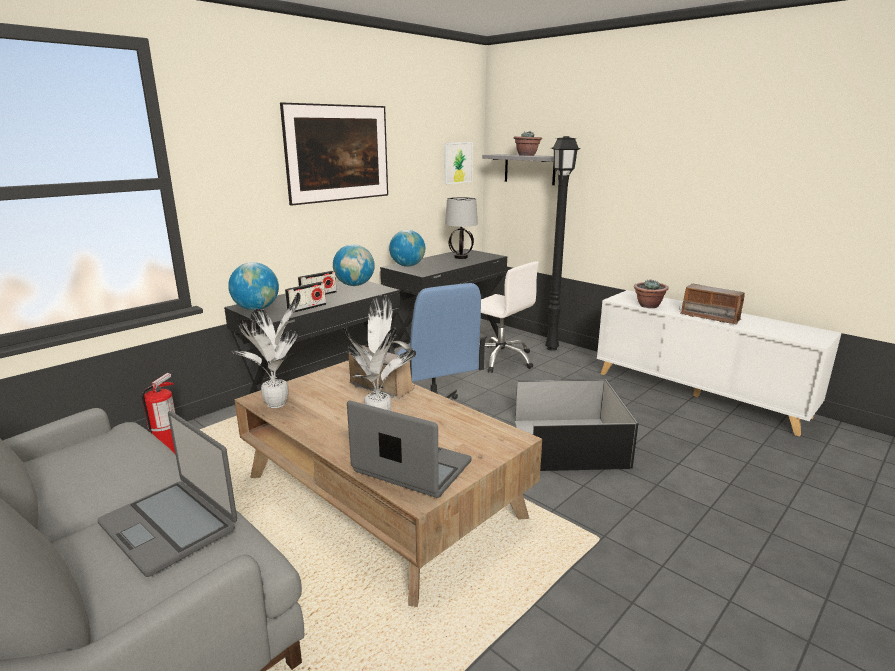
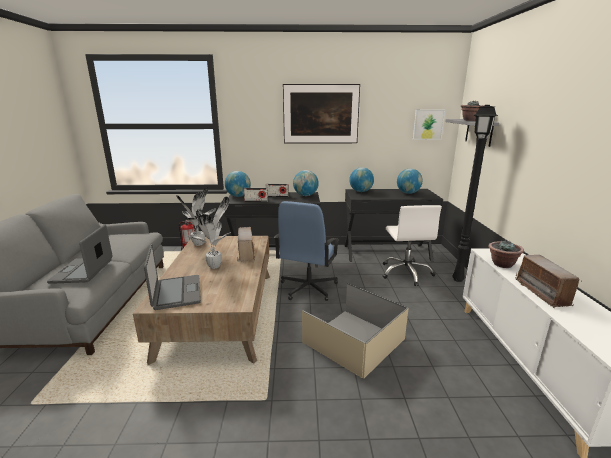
camera: 45 degrees right, 0 degrees up
(461, 257) = (408, 193): table lamp -> globe
(568, 442) = (354, 339): black storage box -> beige storage box

